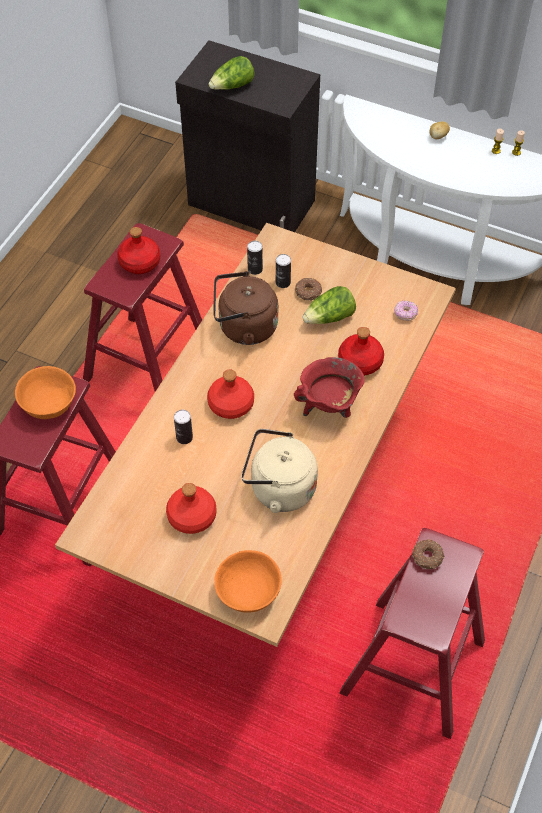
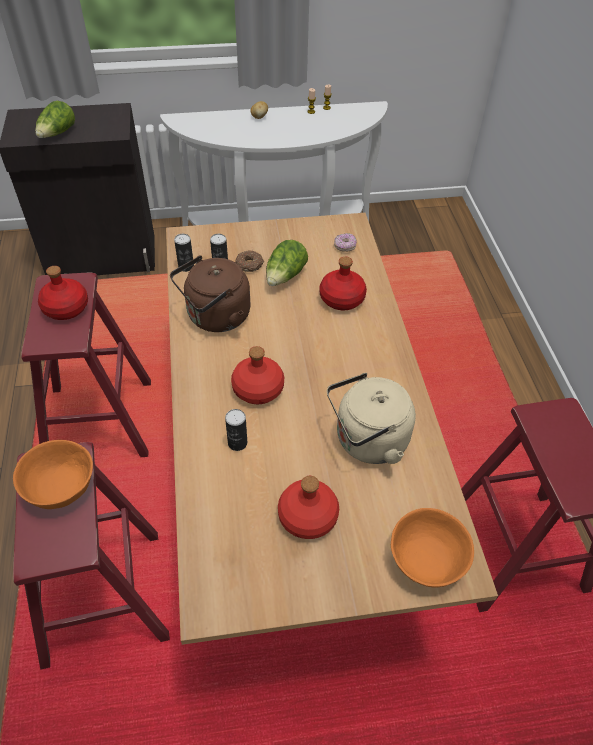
camera: 35 degrees left, 5 degrees down
(329, 407) = (349, 347): red cooking pot -> none
(427, 557) = (542, 430): donut -> none

